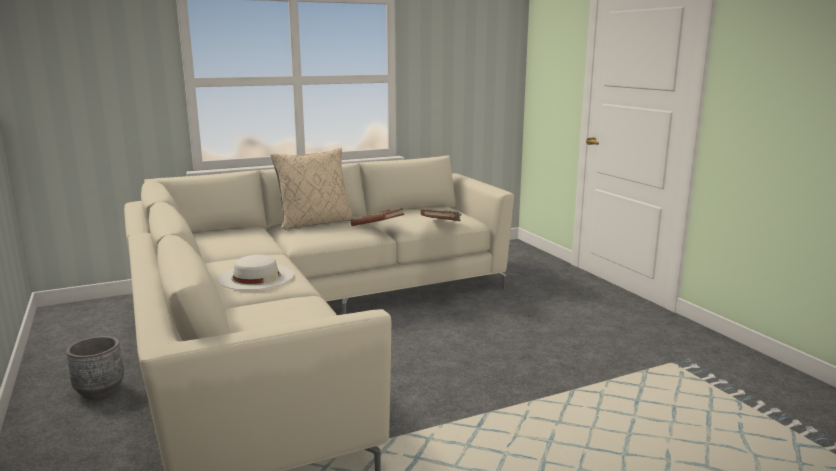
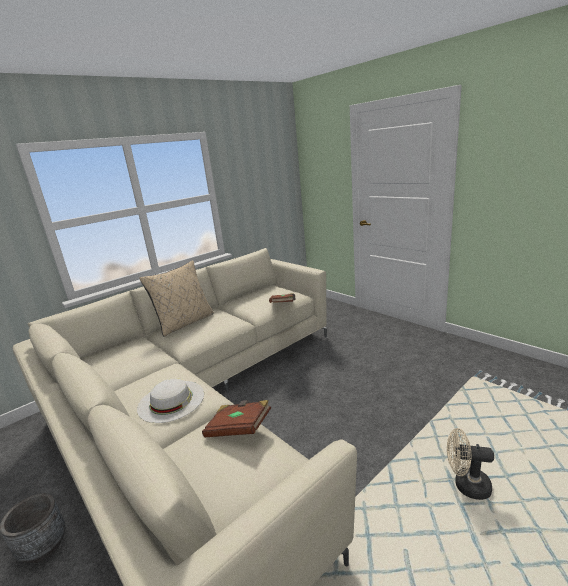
camera: 15 degrees left, 5 degrees up
(378, 227) = (237, 317): brown book -> brown book (239, 429)
(566, 450) = (466, 485): none -> beige fan

